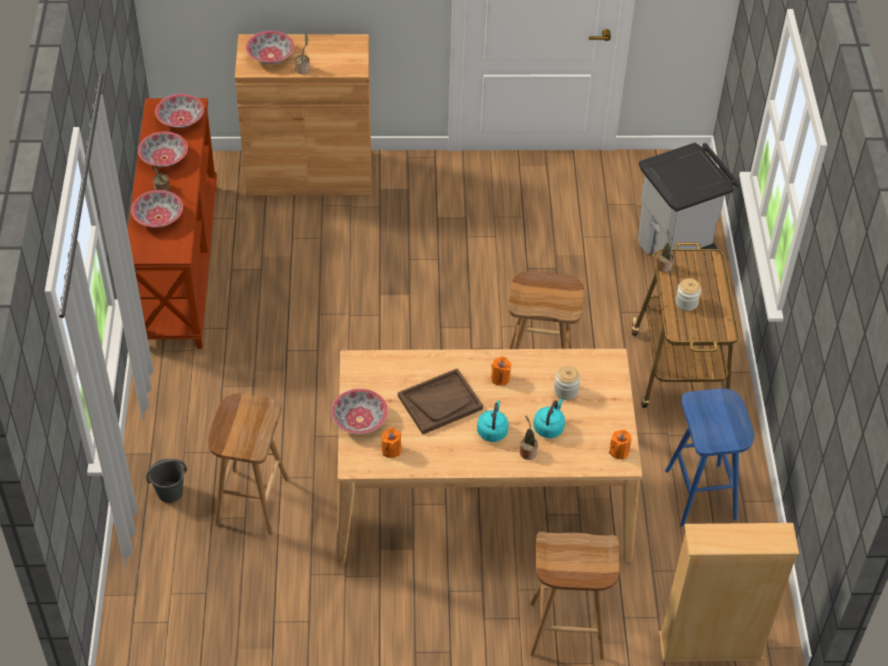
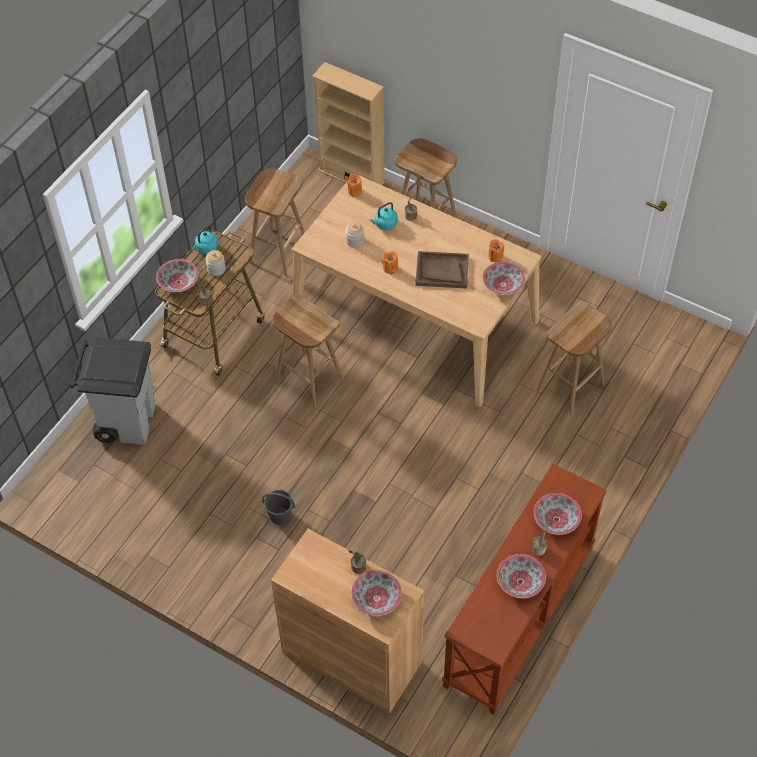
camera: 145 degrees left, 5 degrees up
(170, 492) = (624, 421): grey bucket -> grey bucket (280, 516)
(180, 120) = (483, 619): bowl -> bowl (179, 282)
(492, 430) = (422, 238): turquoise kettle -> turquoise kettle (206, 248)
(701, 495) = (278, 251): blue stool -> brown stool

